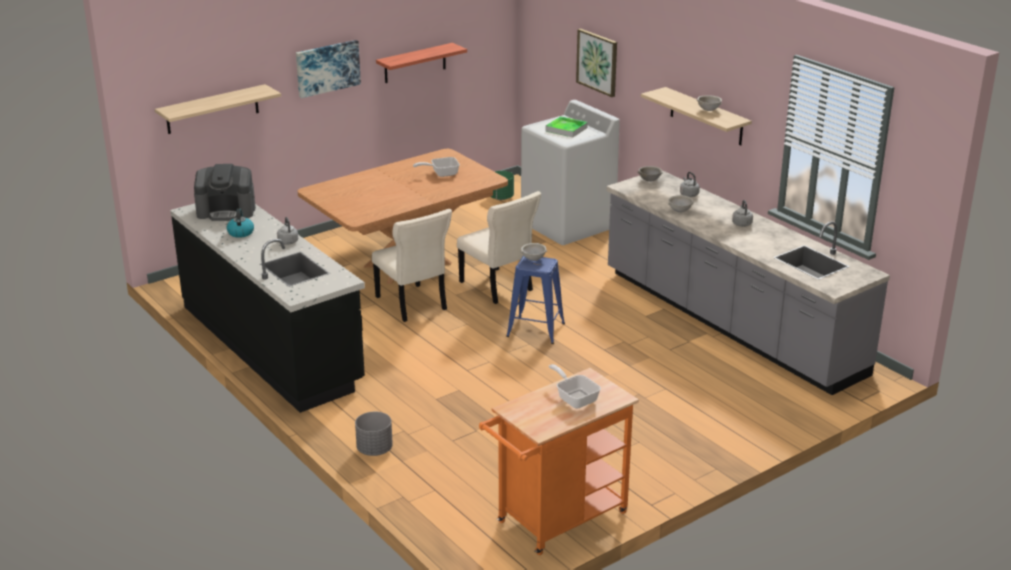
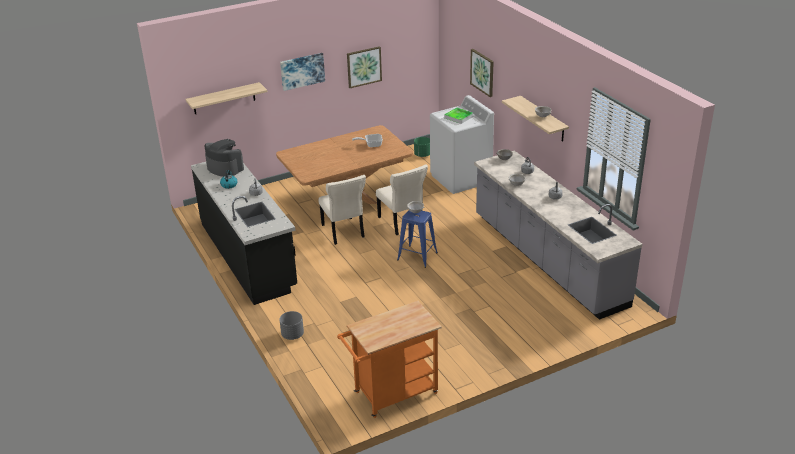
camera: 10 degrees right, 5 degrees up
(226, 211) = (225, 168): coffee machine -> coffee machine turned 150 degrees counterclockwise
(415, 63) = (364, 66): shelf -> picture
(575, 398) = (401, 322): frying pan -> none

